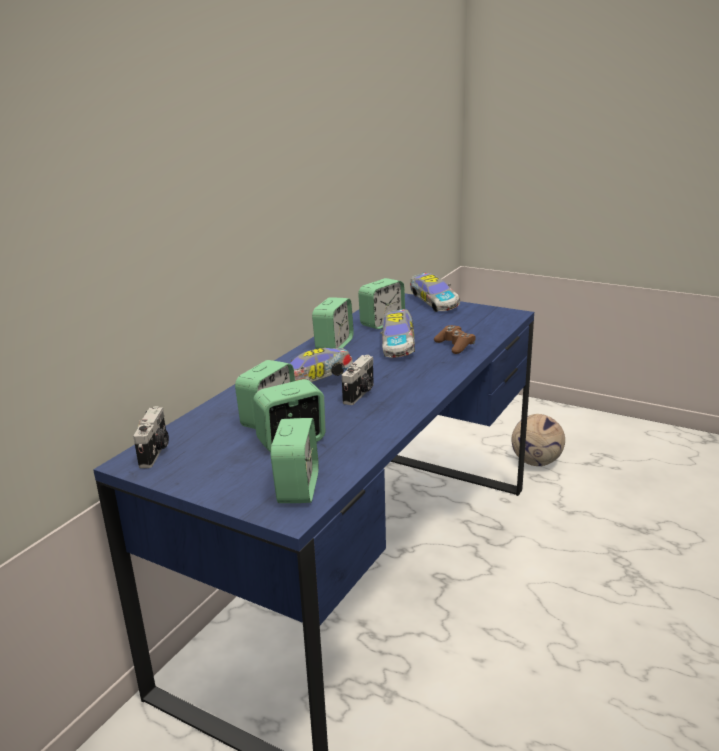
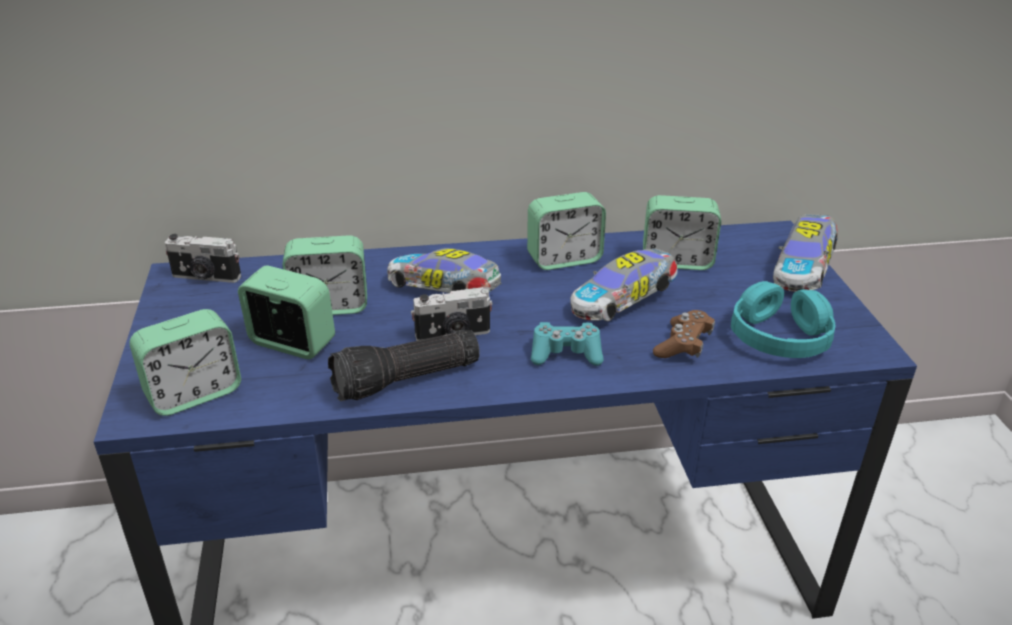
camera: 50 degrees right, 10 degrees up
(155, 452) = (206, 277): camera -> camera turned 45 degrees clockwise
(385, 418) = (406, 381): none -> flashlight
(422, 372) = (566, 353): none -> turquoise game controller
(477, 326) = (779, 336): none -> turquoise headphones
(535, 462) = (917, 598): football -> none

